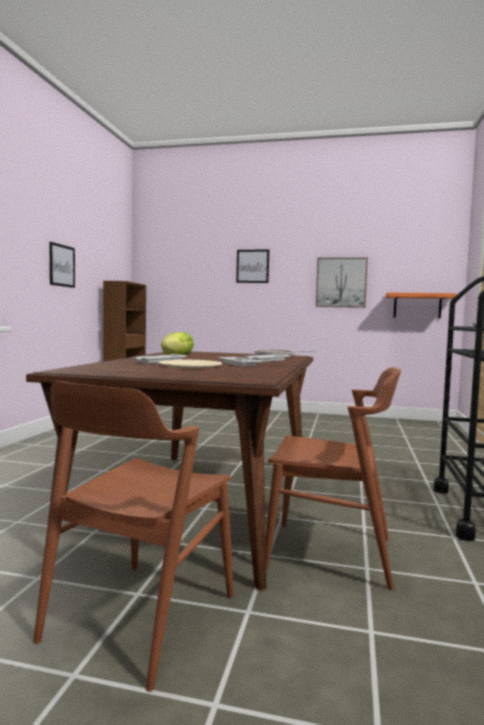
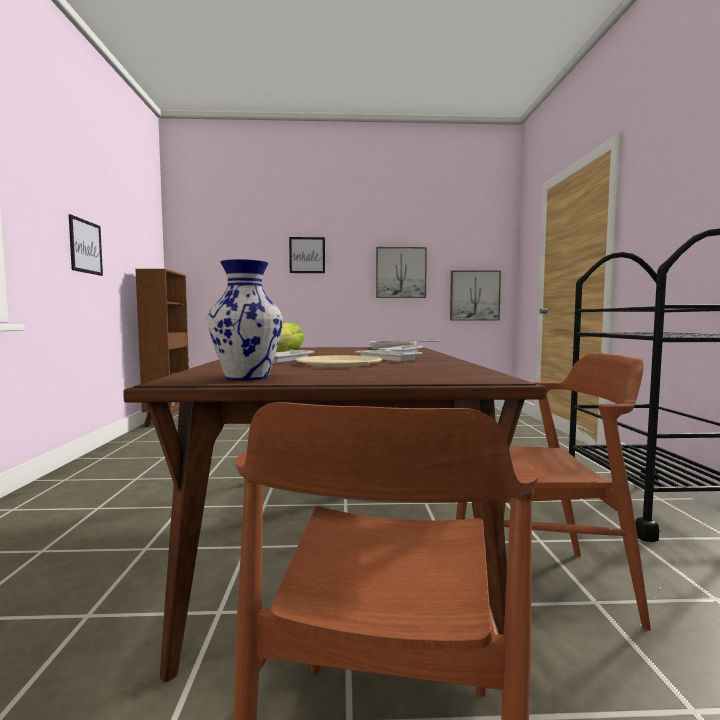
camera: 15 degrees left, 0 degrees up
(104, 371) = (247, 377): none -> vase
(417, 306) = (474, 295): orange shelf -> picture

